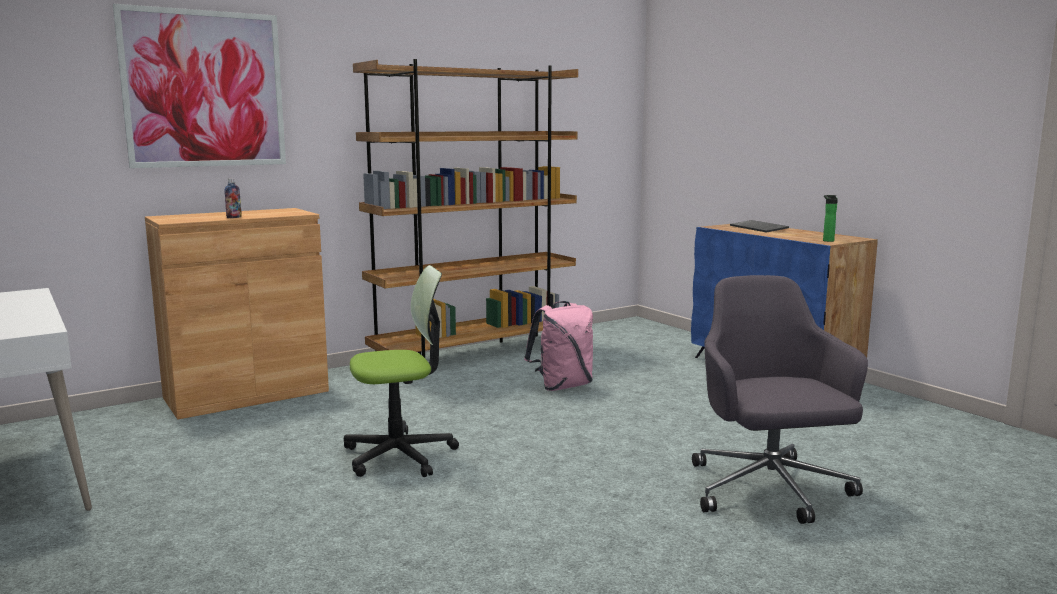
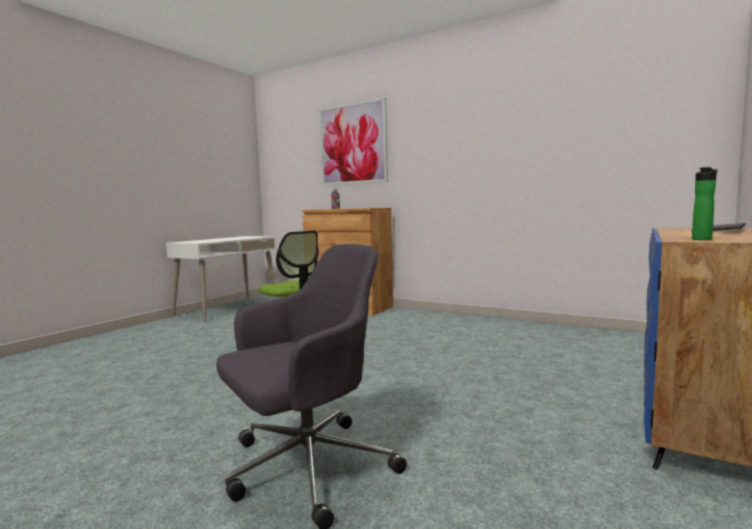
camera: 65 degrees right, 5 degrees down
(475, 355) = (489, 323): brown bookcase -> none
(562, 386) = (466, 353): pink backpack -> none

